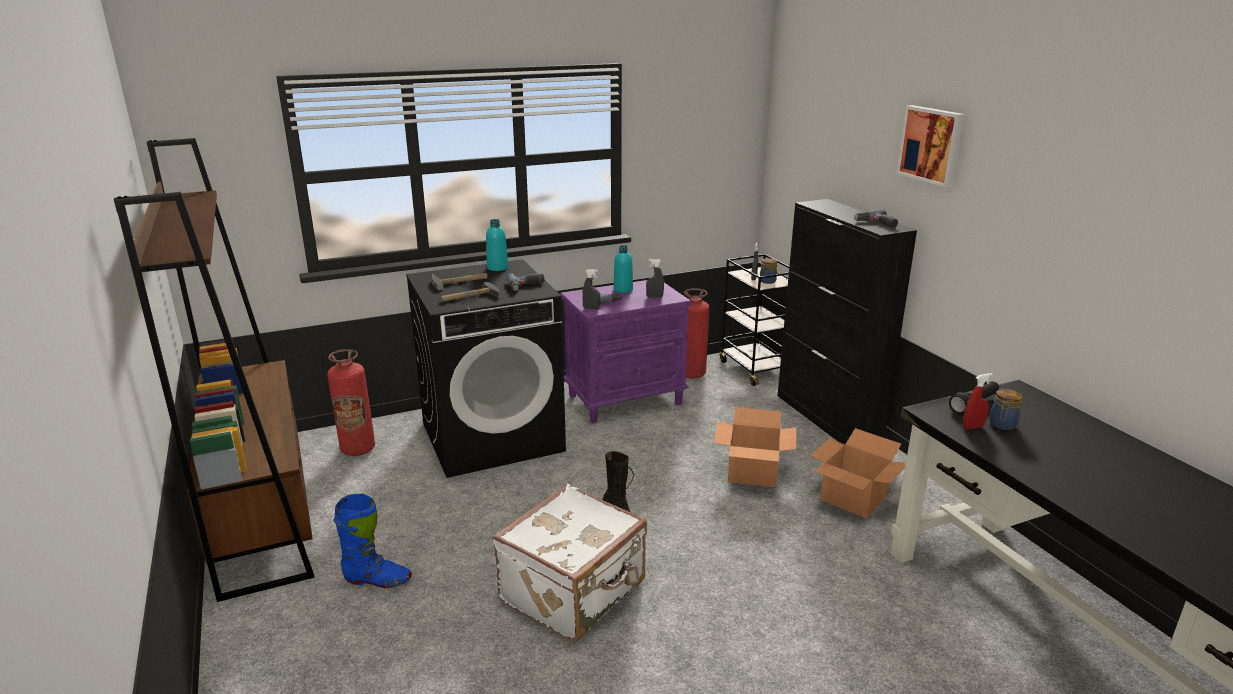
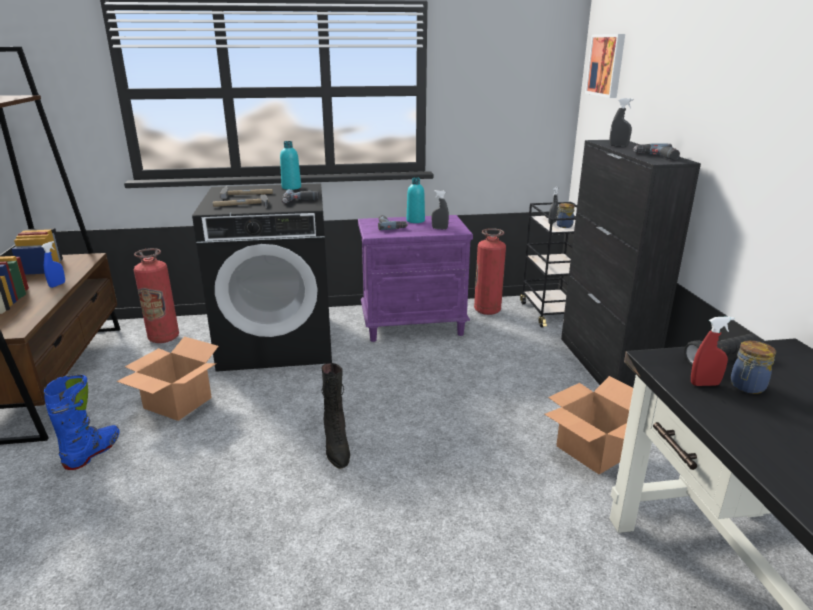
camera: 15 degrees right, 0 degrees up
(270, 405) = (57, 285): none -> blue spray bottle
(377, 580) = (93, 452): blue boot -> blue boot turned 90 degrees counterclockwise
(575, 592) = (254, 498): white suitcase -> none
(591, 309) = (373, 232): grey spray bottle -> grey spray bottle (618, 146)
(753, 472) = (499, 407): cardboard box -> cardboard box (179, 403)
(932, 145) = (724, 62): picture -> picture (607, 65)

